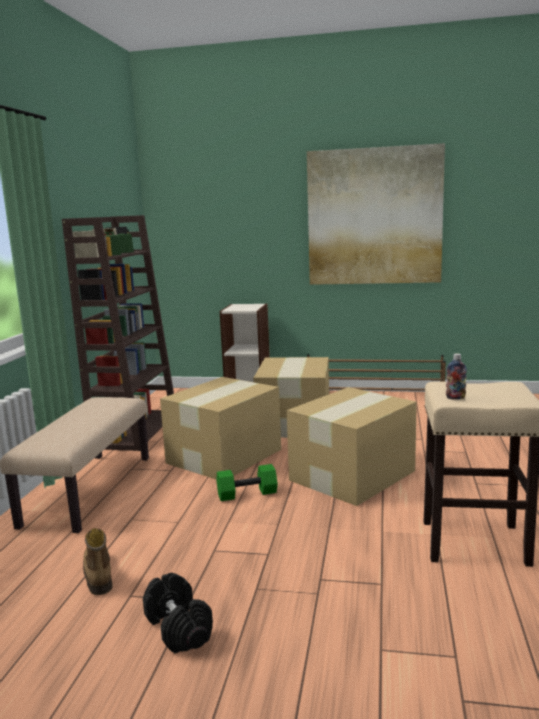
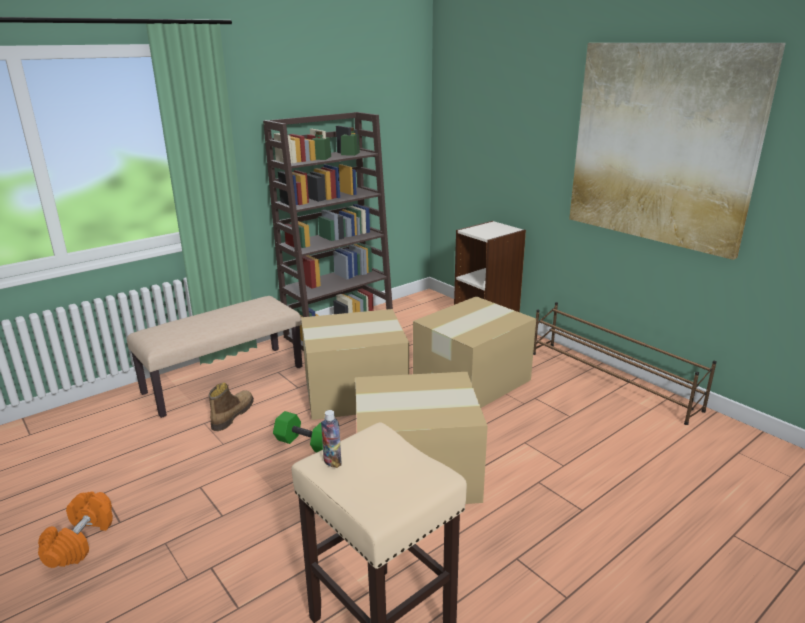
camera: 40 degrees right, 10 degrees up
(97, 574) = (118, 461): boot -> boot (232, 415)
(179, 628) = (80, 541): black dumbbell -> orange dumbbell

